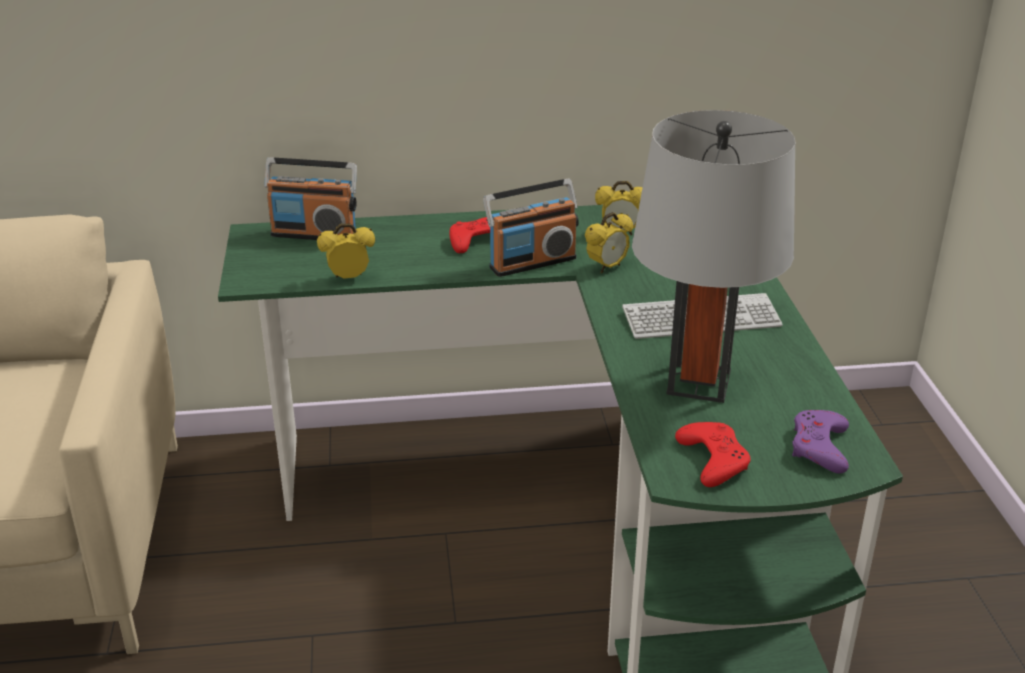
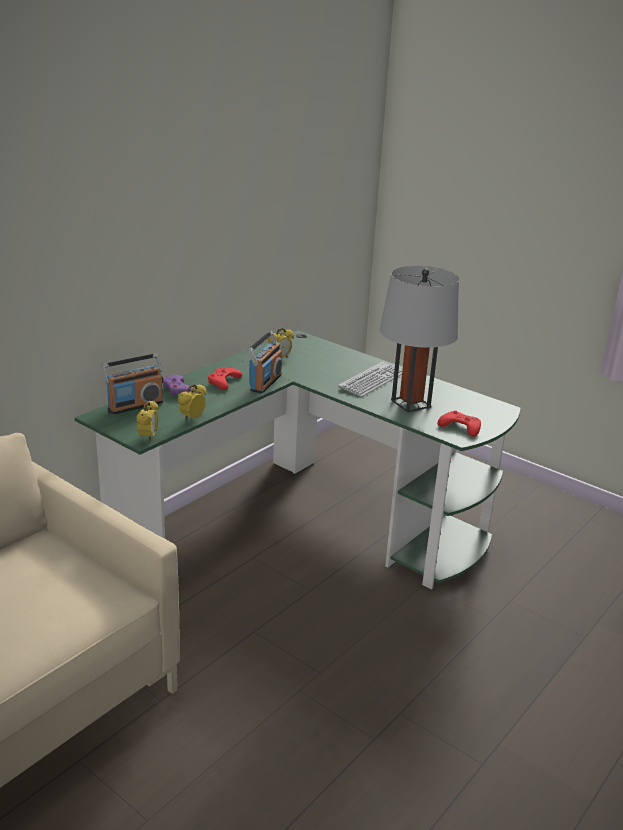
camera: 45 degrees left, 5 degrees down
(607, 267) = (300, 374): alarm clock -> alarm clock (148, 437)
(819, 447) = (484, 409): purple game controller -> purple game controller (178, 390)

